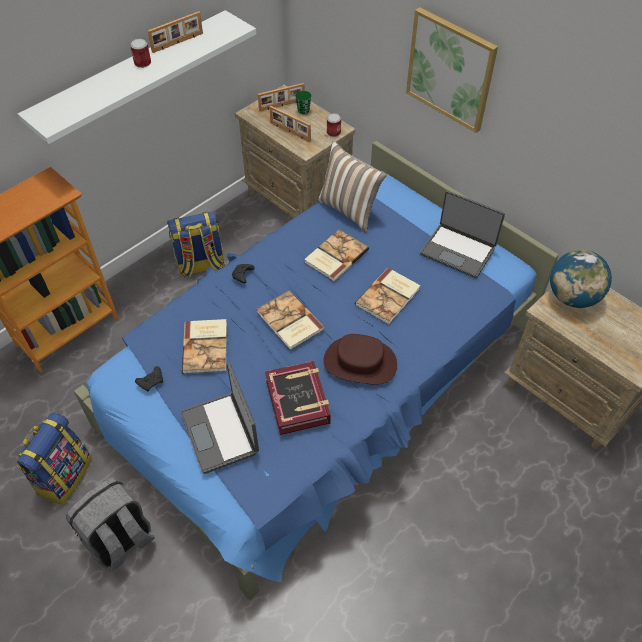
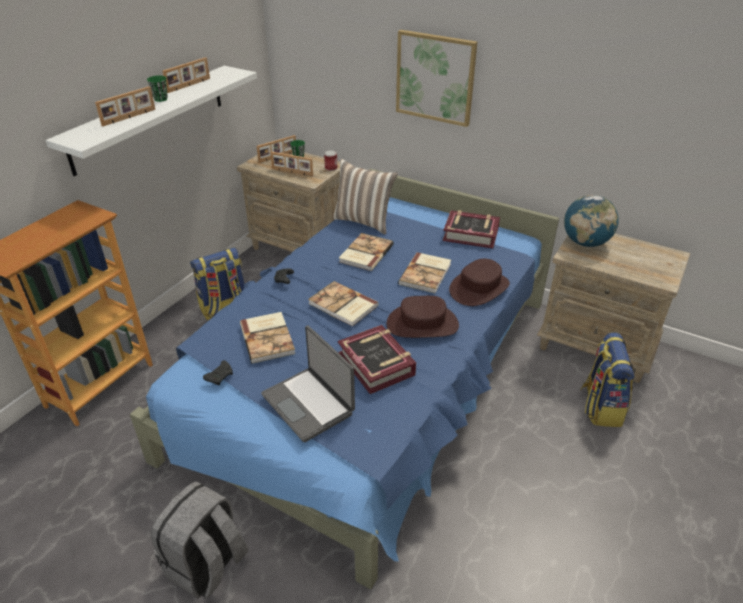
camera: 15 degrees left, 15 degrees down
(64, 475) = (126, 516): backpack -> backpack (600, 406)
(104, 90) = (129, 117): none -> picture frame
(142, 63) = (160, 99): can -> green cup
(437, 328) = (479, 288): none -> brown hat
(458, 250) = (471, 234): laptop -> book

